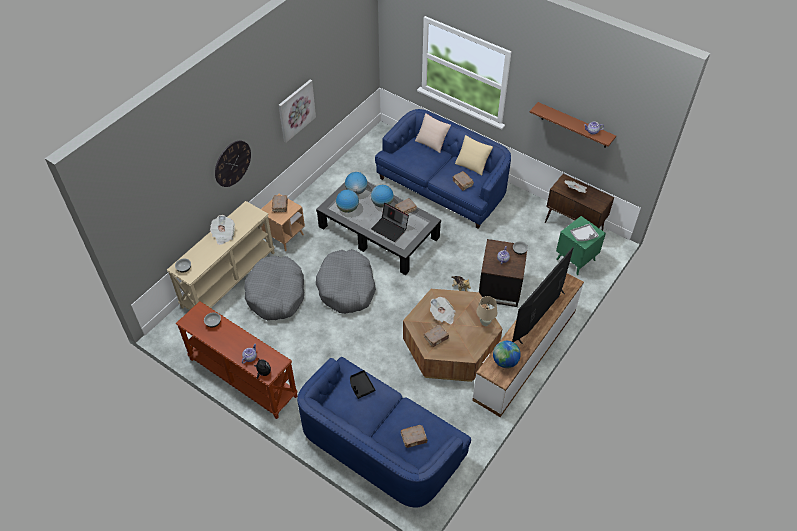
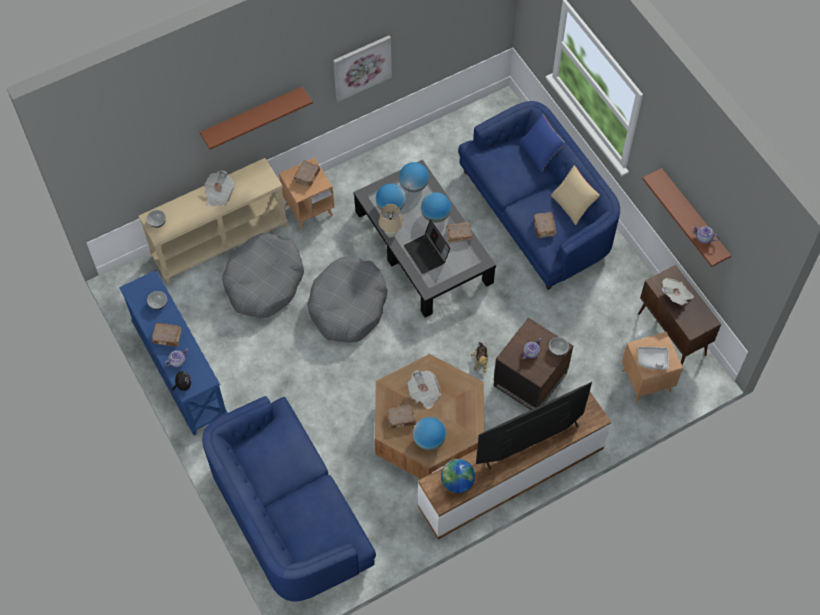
camera: 25 degrees right, 10 degrees up
(232, 163) = (252, 116): wall clock -> brown shelf
(242, 378) = (179, 371): brown console table -> blue console table
(361, 386) = (286, 442): black tray -> none
(414, 438) = (311, 526): brown book -> brown book (167, 337)
(432, 142) = (540, 152): beige pillow -> blue pillow
(464, 344) = (429, 440): none -> globe
(485, 323) = (468, 423): beige table lamp -> beige table lamp (391, 233)
(575, 260) = (646, 381): green side table -> brown side table

